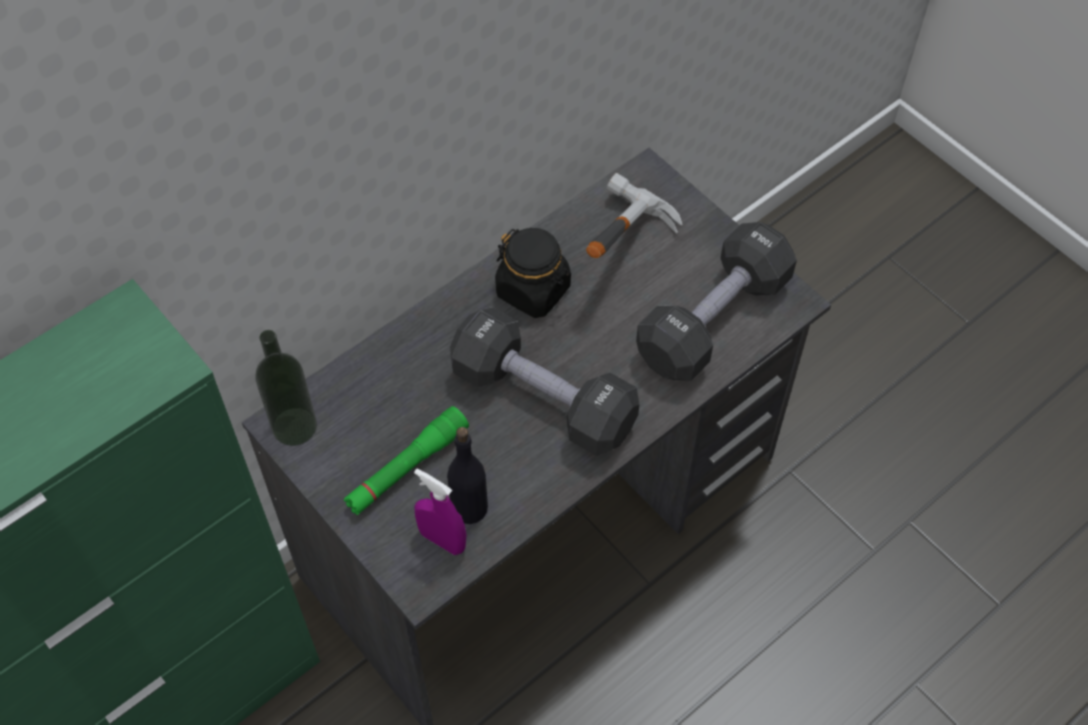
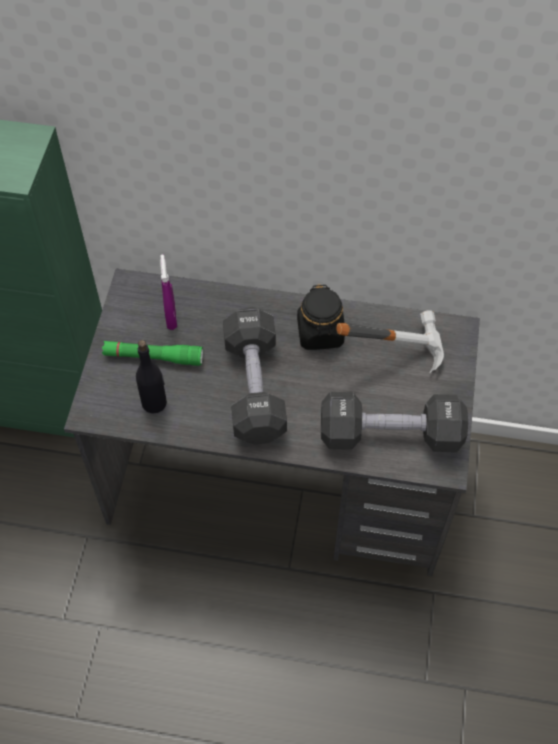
camera: 50 degrees right, 0 degrees up
(294, 426) = (133, 291): bottle -> none
(442, 540) = (124, 404): purple spray bottle -> purple spray bottle (171, 318)

